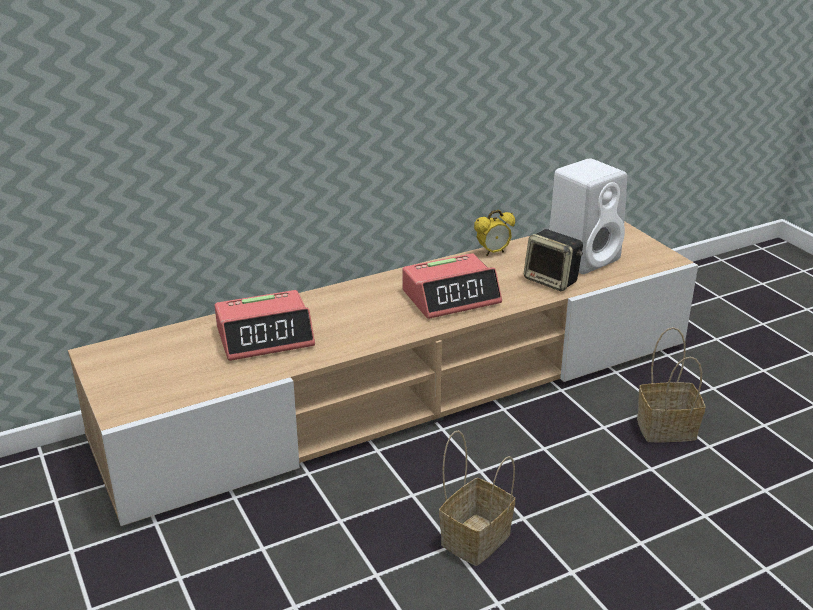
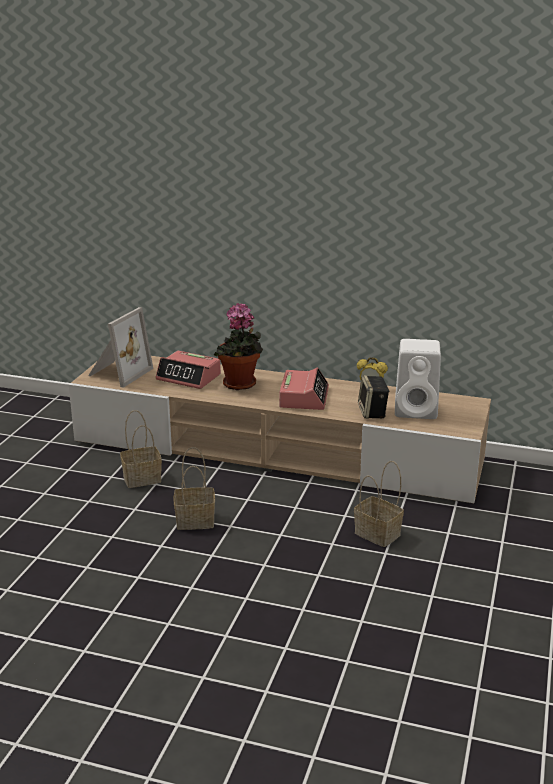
camera: 45 degrees right, 5 degrees down
(150, 378) = (118, 373): none -> picture frame
(310, 522) = (143, 478): none -> basket
(351, 316) = (240, 385): none -> potted plant
(451, 297) = (304, 397): alarm clock -> alarm clock turned 105 degrees counterclockwise

